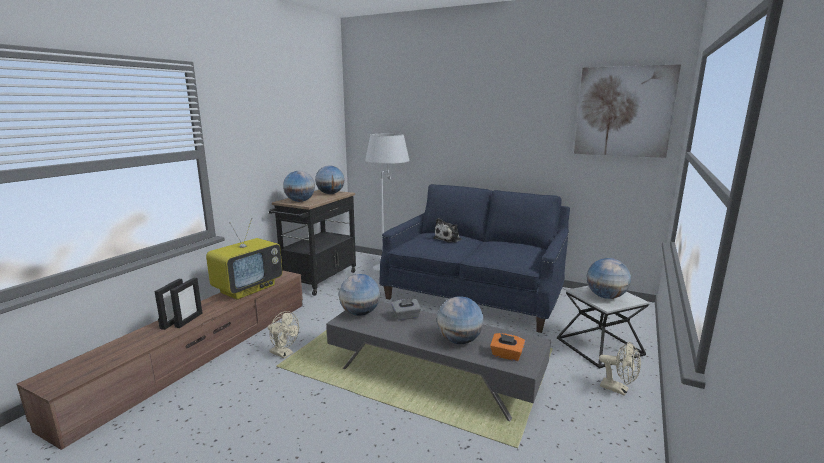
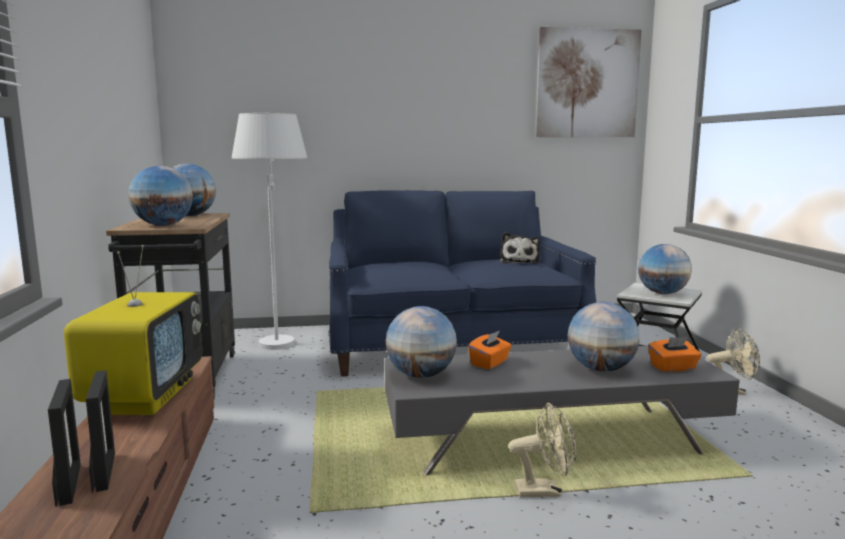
camera: 35 degrees left, 5 degrees down
(284, 354) = (294, 491): beige fan -> beige fan (544, 490)
(406, 316) = (490, 363): grey tissue box -> orange tissue box
(449, 239) = (414, 265): plush toy -> plush toy (519, 261)

